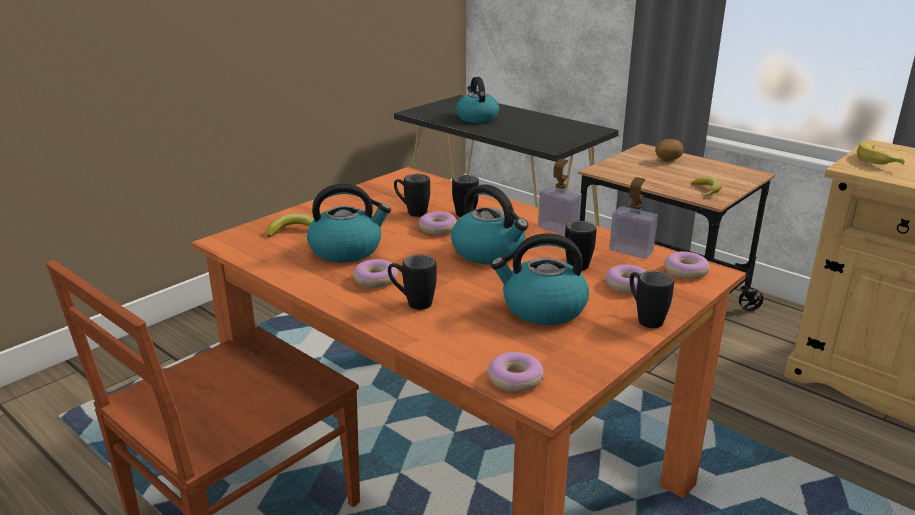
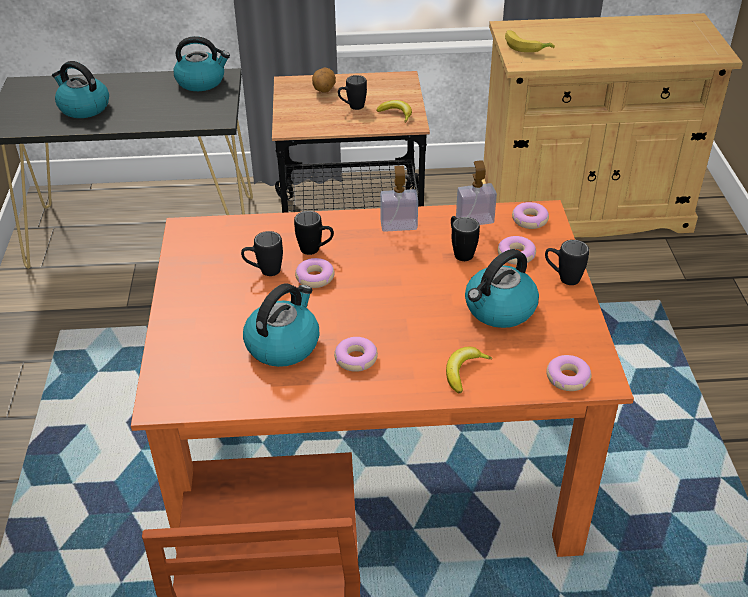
camera: 45 degrees left, 15 degrees up
(294, 231) = (203, 353): banana -> banana (463, 371)
(412, 303) = (415, 362): black mug -> black mug (352, 107)
(489, 252) = (389, 279): kettle -> kettle (201, 81)

